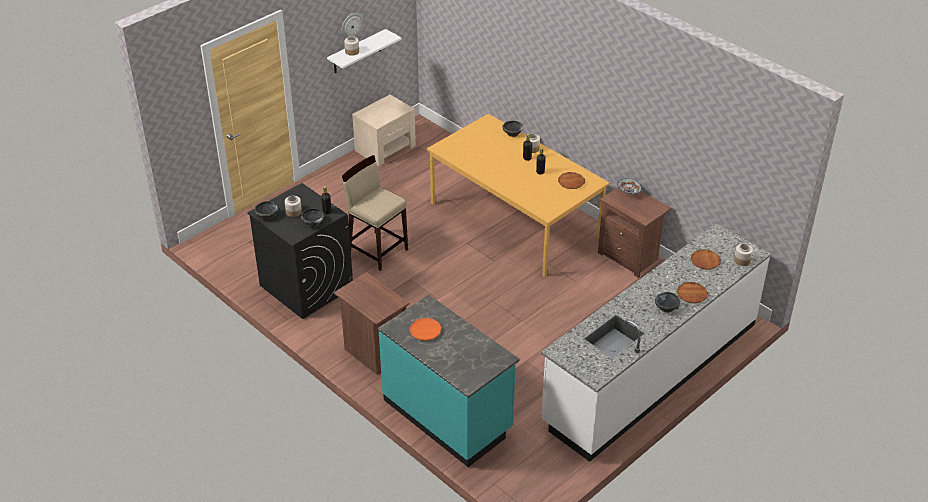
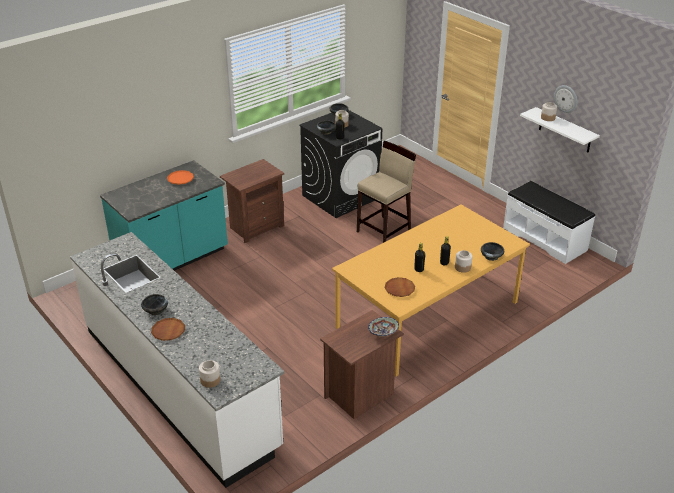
camera: 95 degrees right, 5 degrees down
(385, 148) = (545, 239): beige nightstand -> white bench
(705, 261) = (218, 350): brown plate -> none

